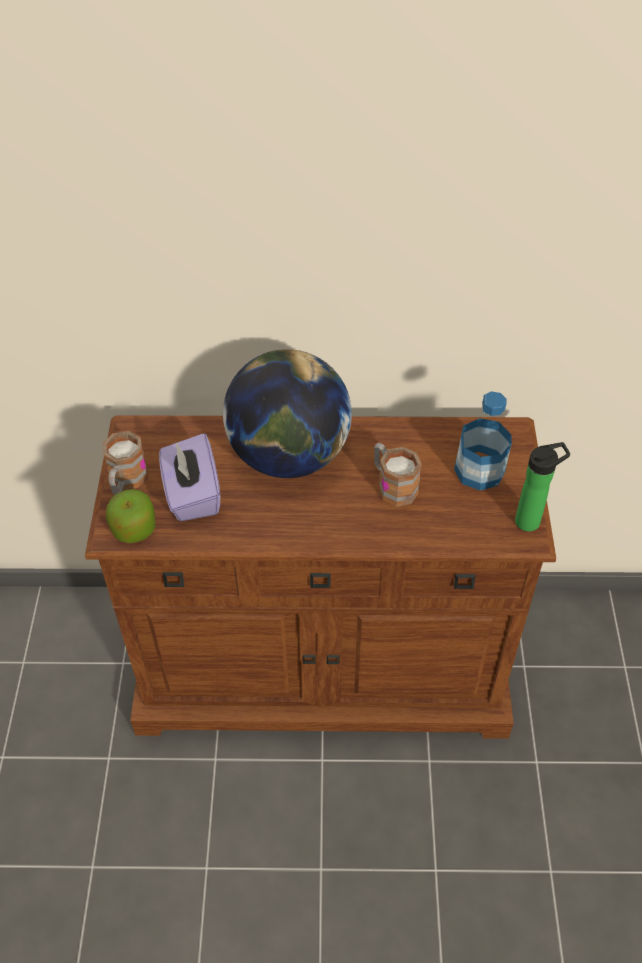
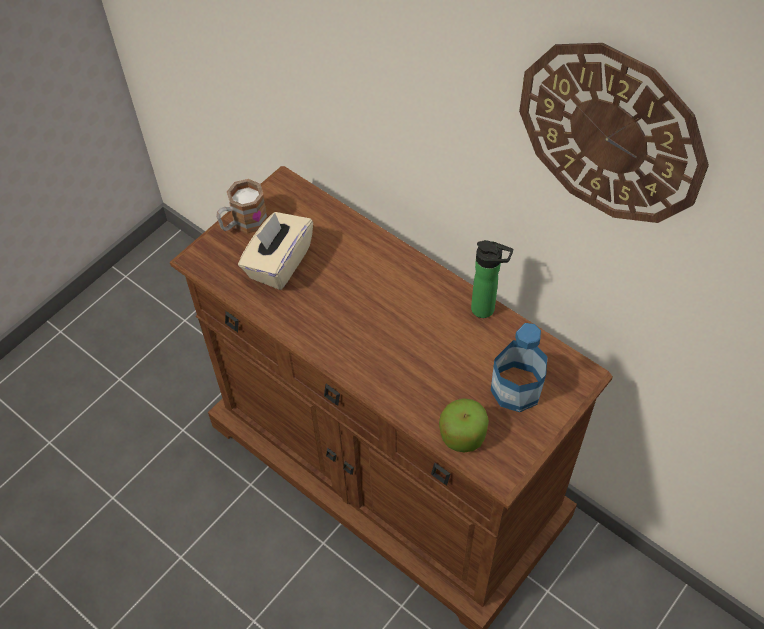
camera: 40 degrees right, 5 degrees up
(134, 529) = (216, 263): apple -> apple (462, 435)
(192, 494) = (278, 263): purple tissue box -> beige tissue box
(289, 456) = (377, 277): globe -> none
(392, 485) = (433, 354): mug -> none
(495, 185) = (611, 133): none -> wall clock
(531, 521) = (516, 460): bottle -> bottle (486, 310)

